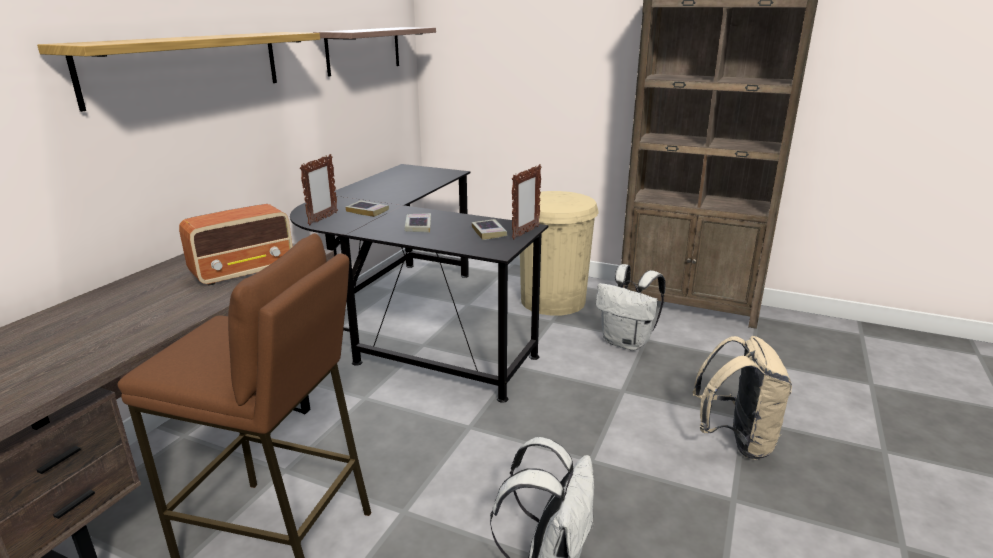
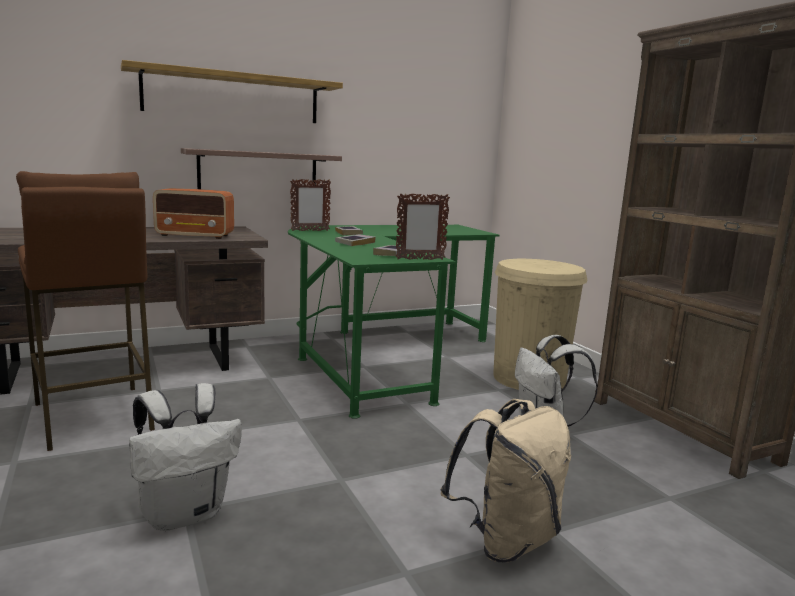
camera: 40 degrees right, 10 degrees down
(364, 50) = (425, 114): shelf -> shelf (258, 171)
(413, 325) = (380, 354): black desk -> green desk

